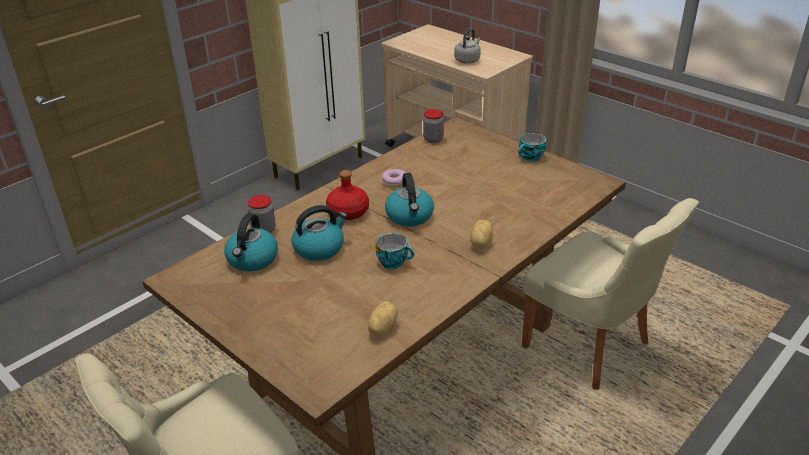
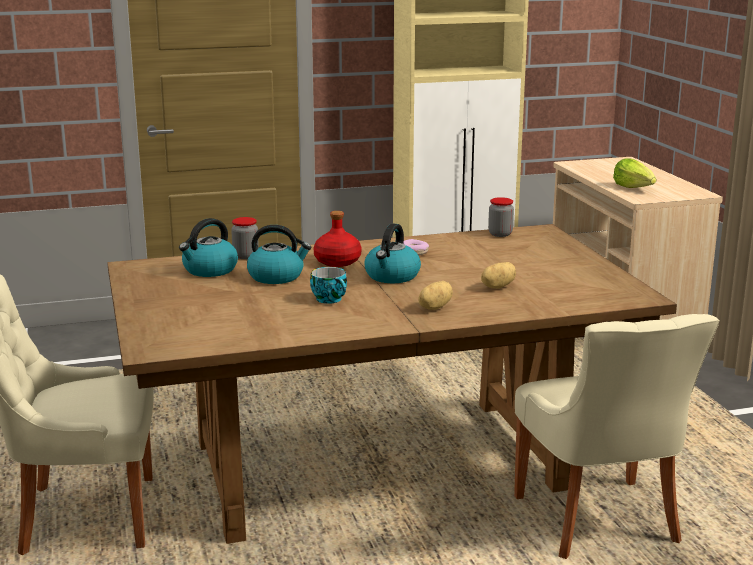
camera: 30 degrees right, 15 degrees down
(381, 328) = (255, 333): potato -> potato (497, 286)
(468, 60) = (634, 188): grey kettle -> lettuce
(530, 158) = (589, 266): cup -> none

